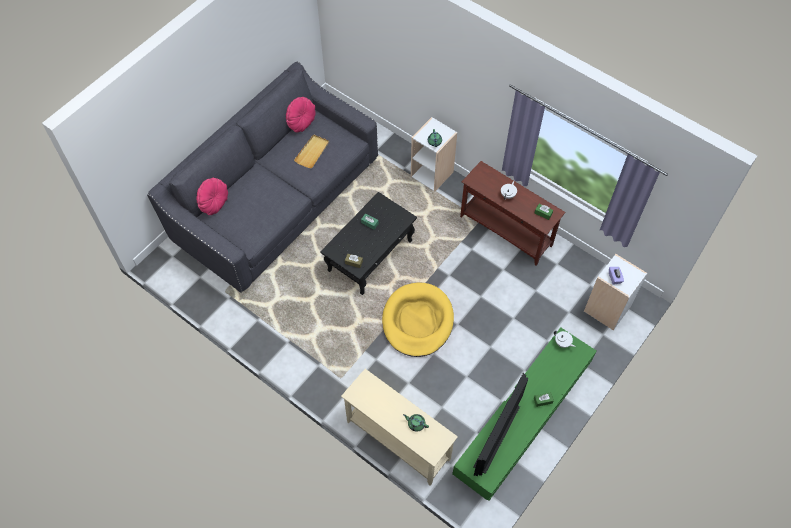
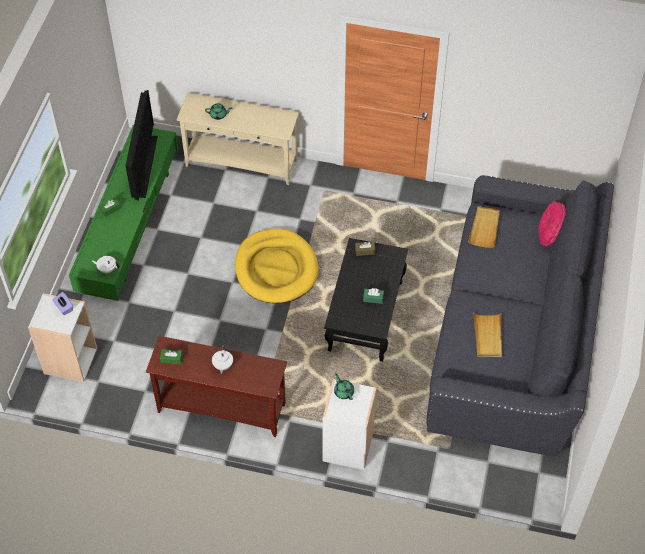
camera: 155 degrees right, 5 degrees down
(257, 229) = (484, 228): none -> beige tray
(302, 124) = (527, 369): pink pillow -> none

